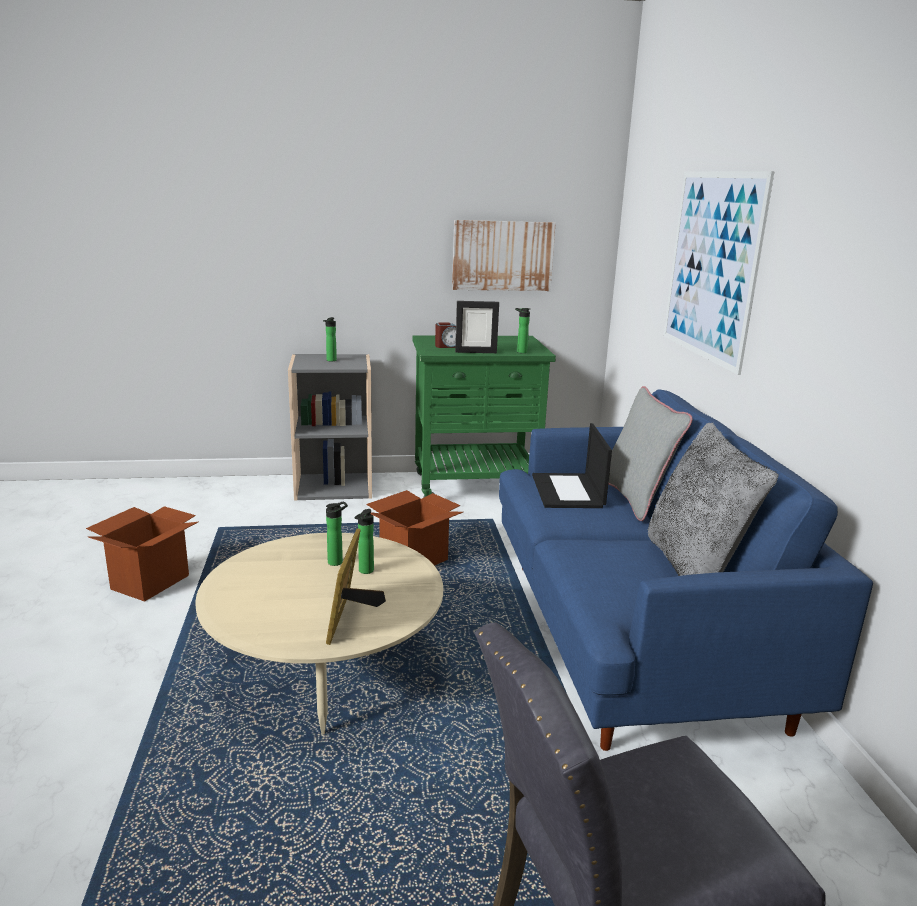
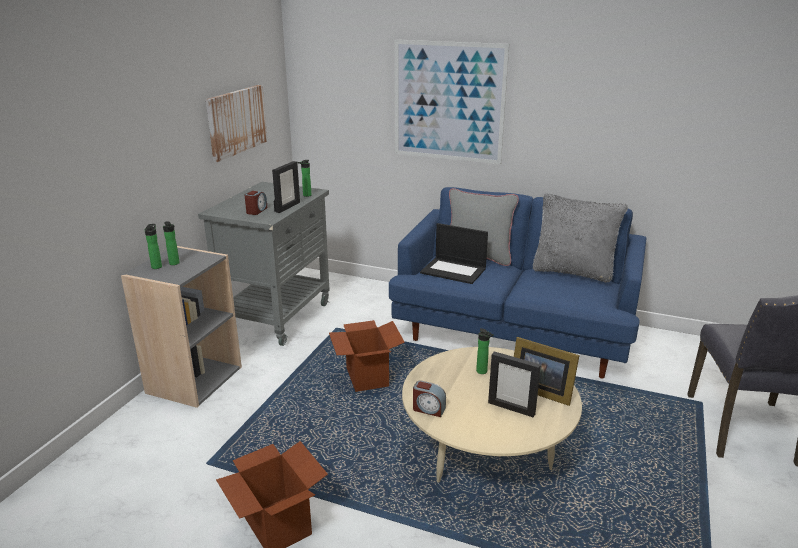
camera: 60 degrees left, 5 degrees up
(260, 555) = (428, 409): none -> alarm clock
(295, 603) = (511, 408): none -> picture frame
(337, 561) = (461, 379): bottle -> bottle (157, 266)
(476, 487) = (278, 318): green cart -> grey cart

